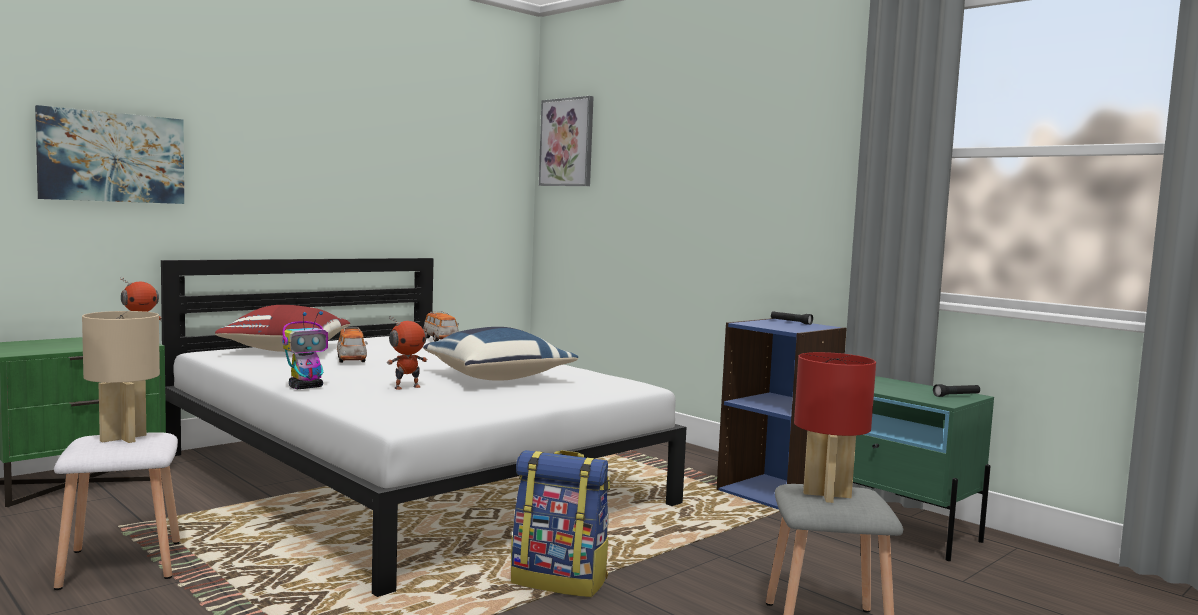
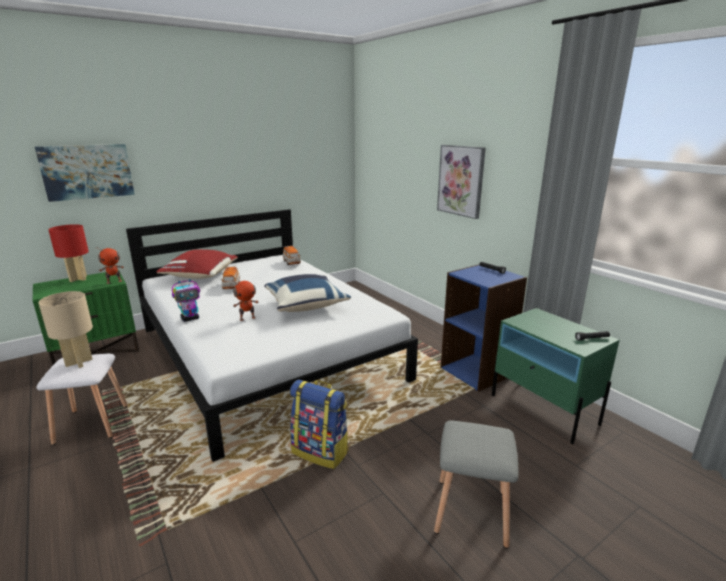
camera: 10 degrees right, 15 degrees up
(567, 142) = (370, 131): picture -> picture (461, 180)
(828, 495) = (473, 441): red table lamp -> red table lamp (78, 279)

